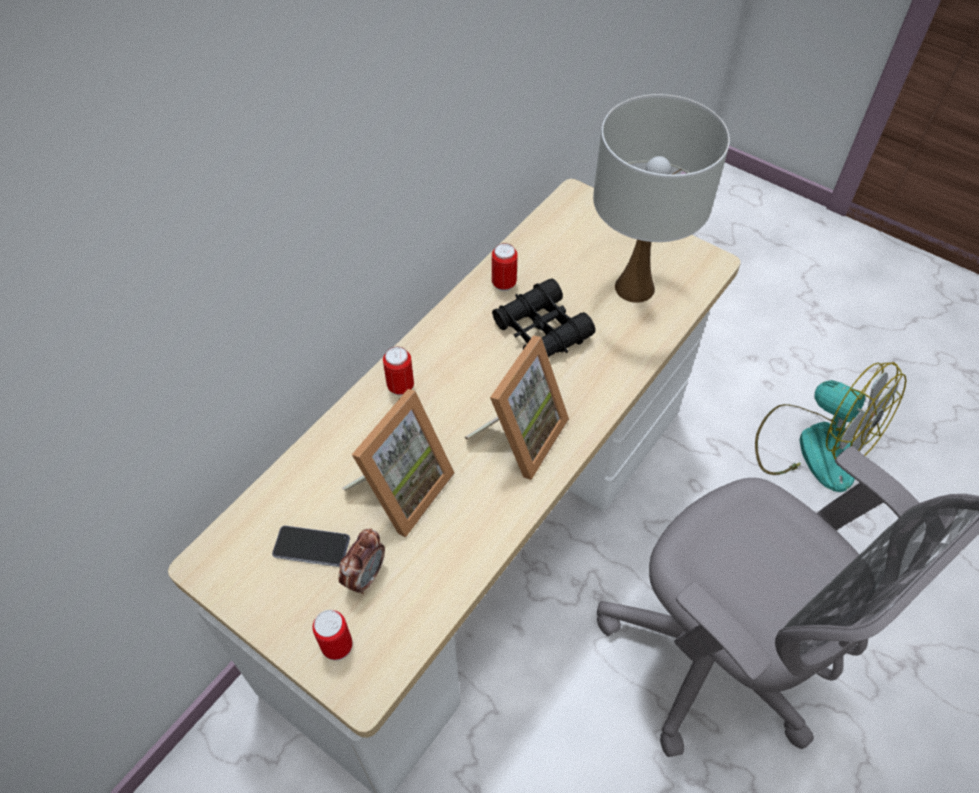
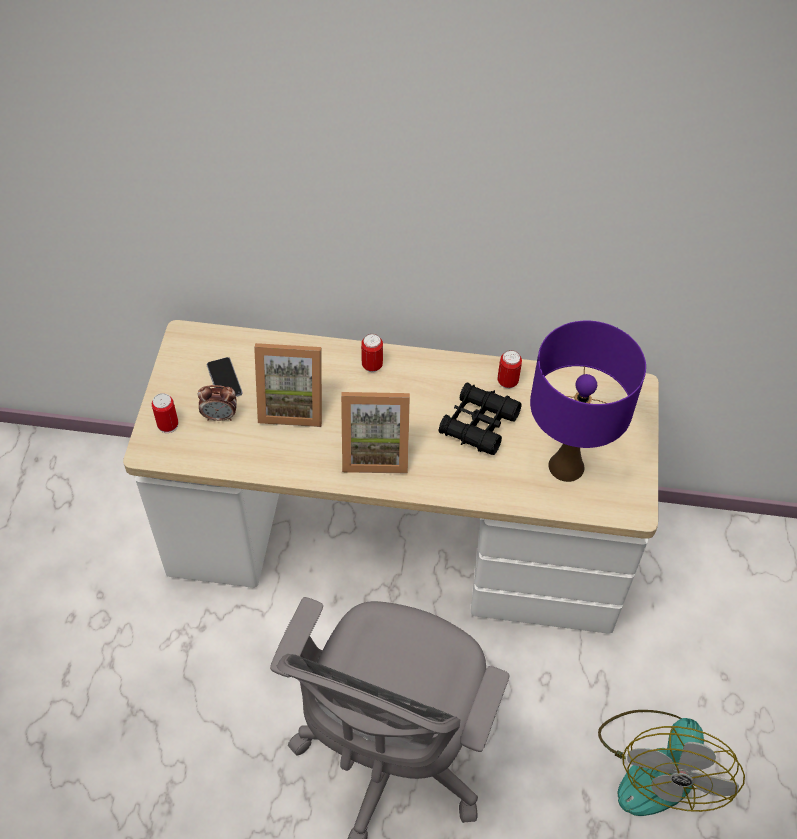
camera: 60 degrees right, 0 degrees up
(635, 287) = (566, 467): white table lamp -> purple table lamp

